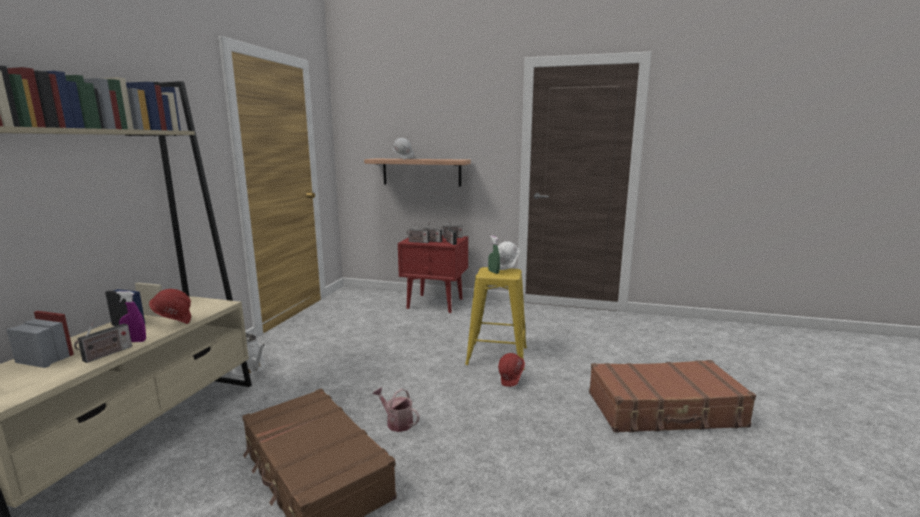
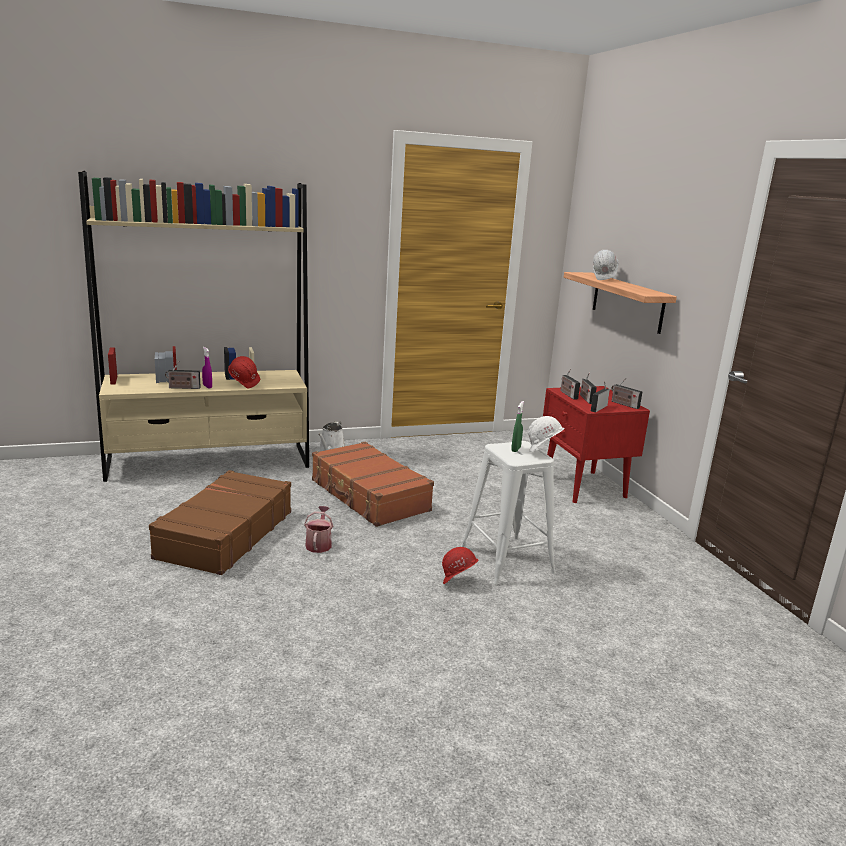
camera: 55 degrees right, 5 degrees up
(497, 356) = (506, 559): yellow stool -> white stool
(665, 410) = (522, 710): brown suitcase -> brown suitcase (369, 496)

